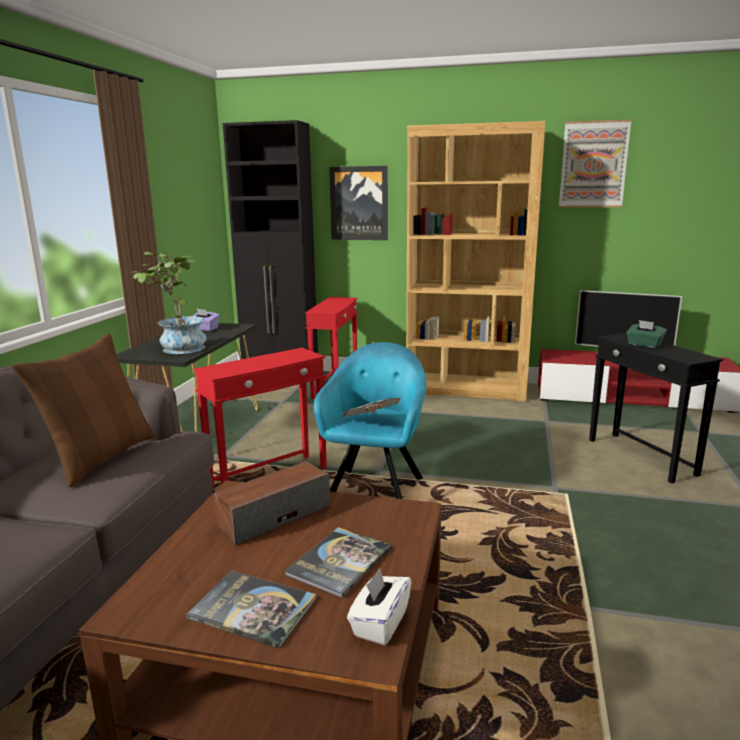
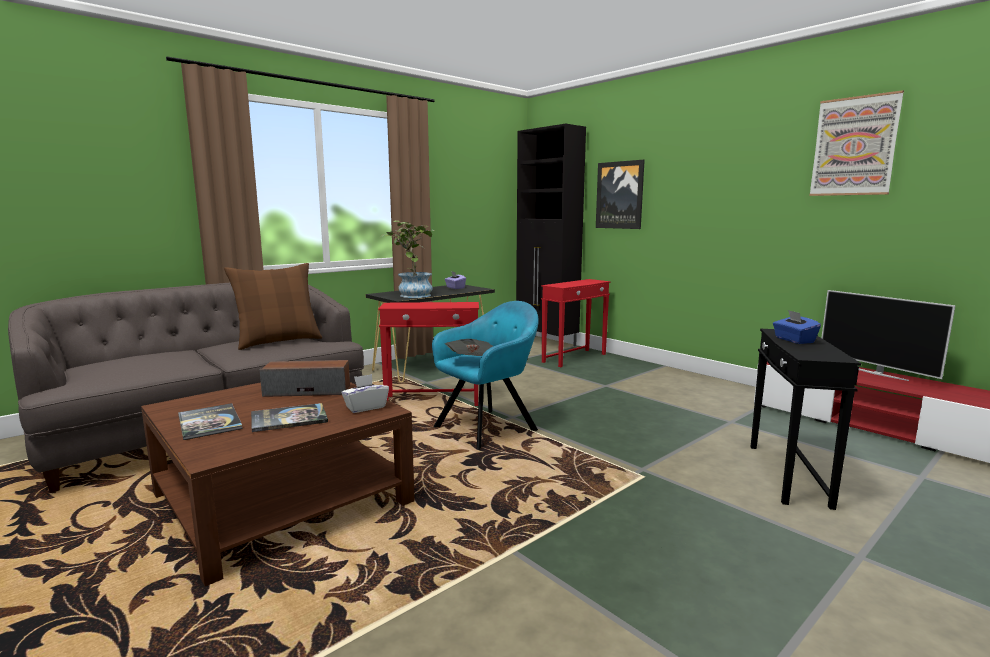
camera: 35 degrees right, 5 degrees down
(380, 623) = (242, 448): white tissue box -> white tissue box (365, 407)
(467, 389) = (691, 381): brown bookcase -> none
(644, 345) = (793, 340): green tissue box -> blue tissue box

